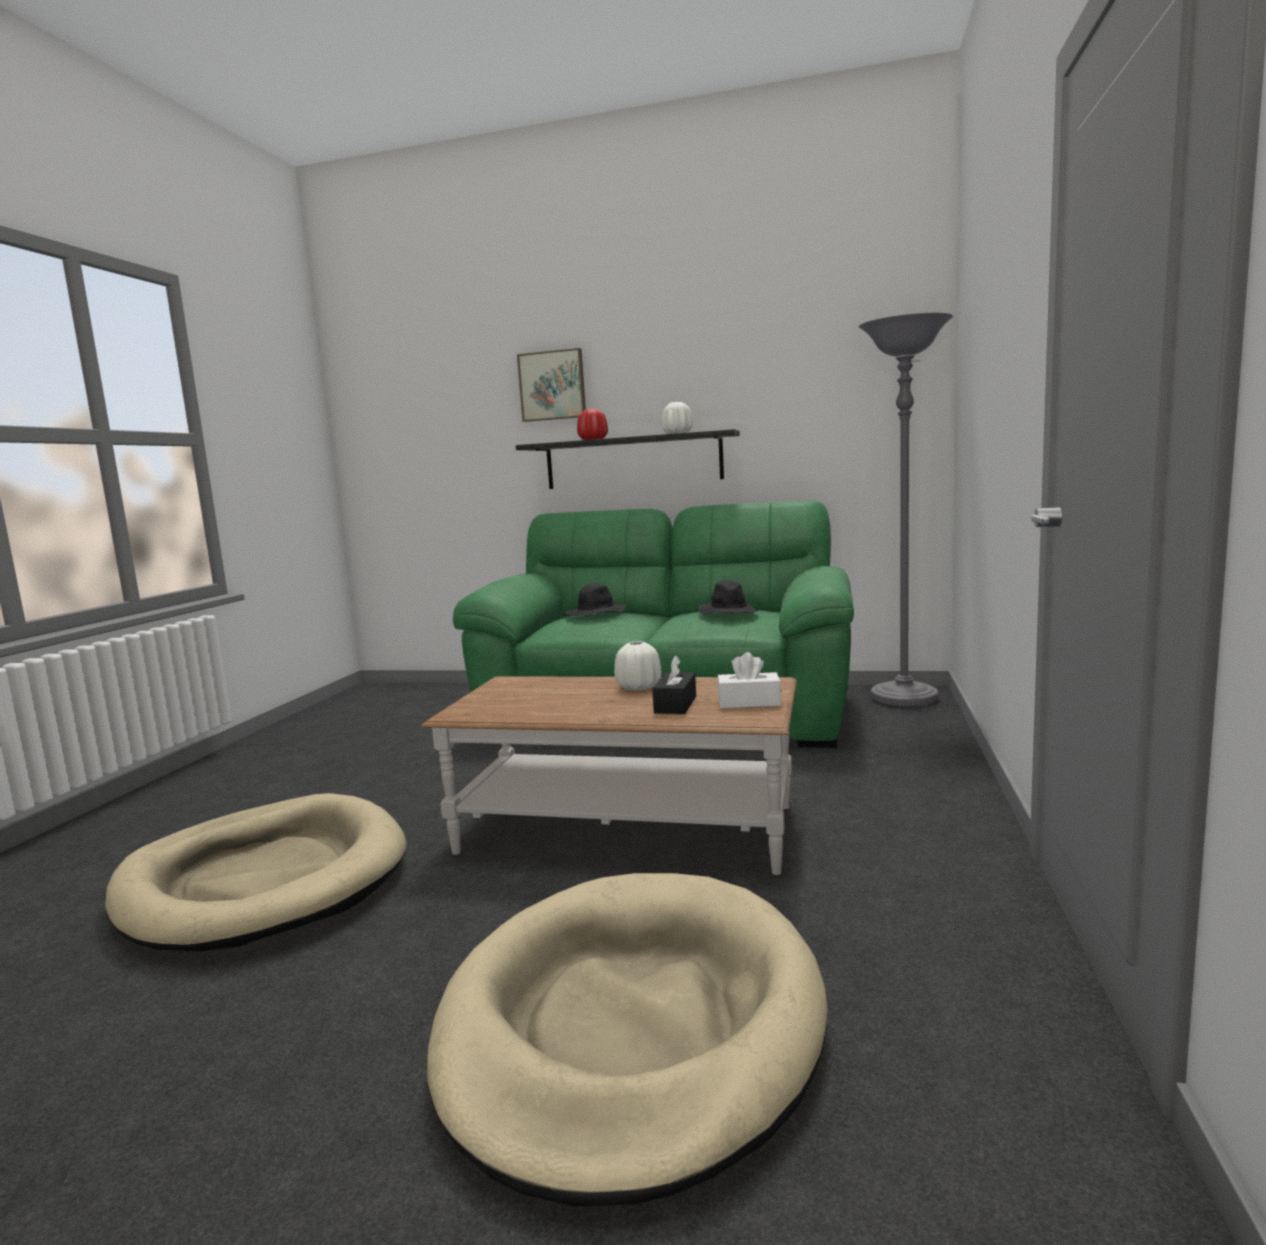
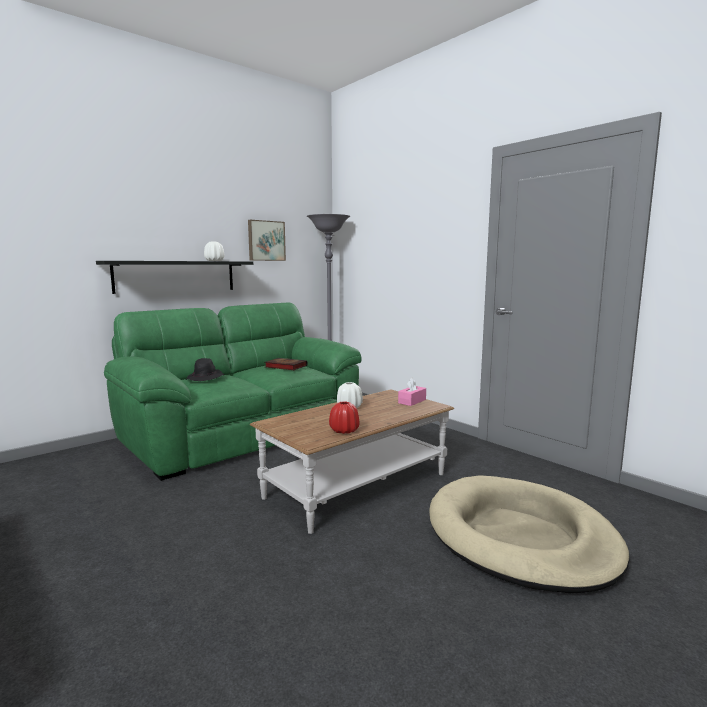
camera: 55 degrees left, 0 degrees up
(265, 880) = (236, 608): beige dog bed -> none
(553, 386) = (114, 218): picture -> picture (266, 241)
(593, 439) = (158, 260): red vase -> red vase (344, 431)
(675, 705) = (391, 409): black tissue box -> none
(727, 613) = (284, 366): black hat -> book
(749, 702) = (412, 401): white tissue box -> pink tissue box

